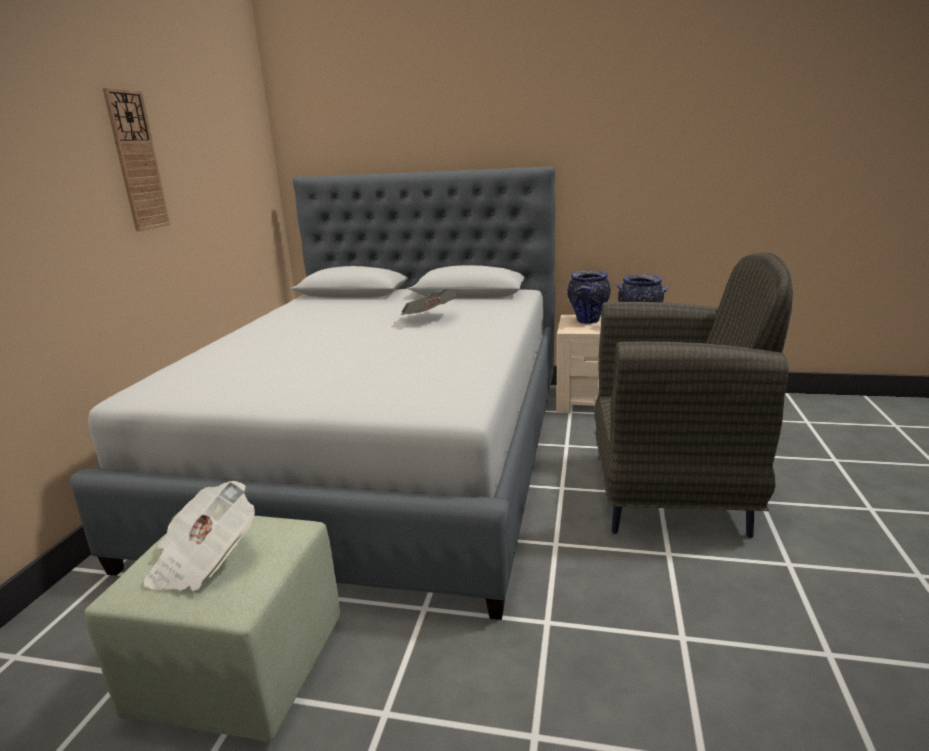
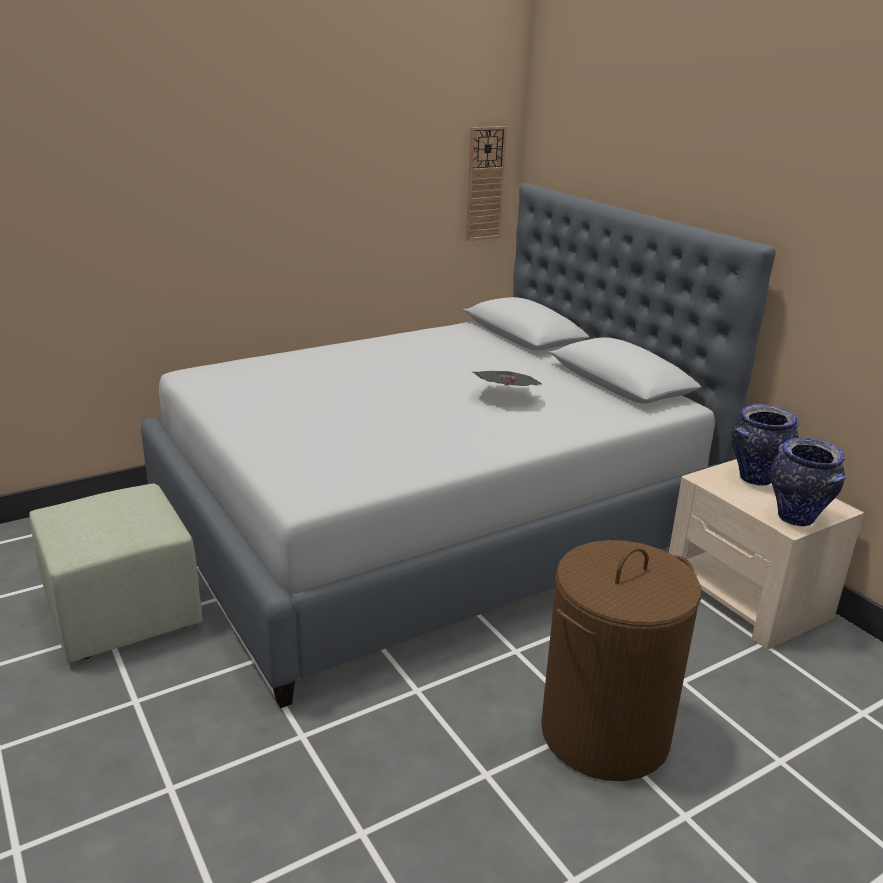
camera: 45 degrees right, 5 degrees up
(137, 161) = (303, 162): wall clock -> wall clock (485, 184)
(204, 561) = (98, 519): newspaper -> none
(671, 493) = (605, 733): grey armchair -> brown laundry basket

